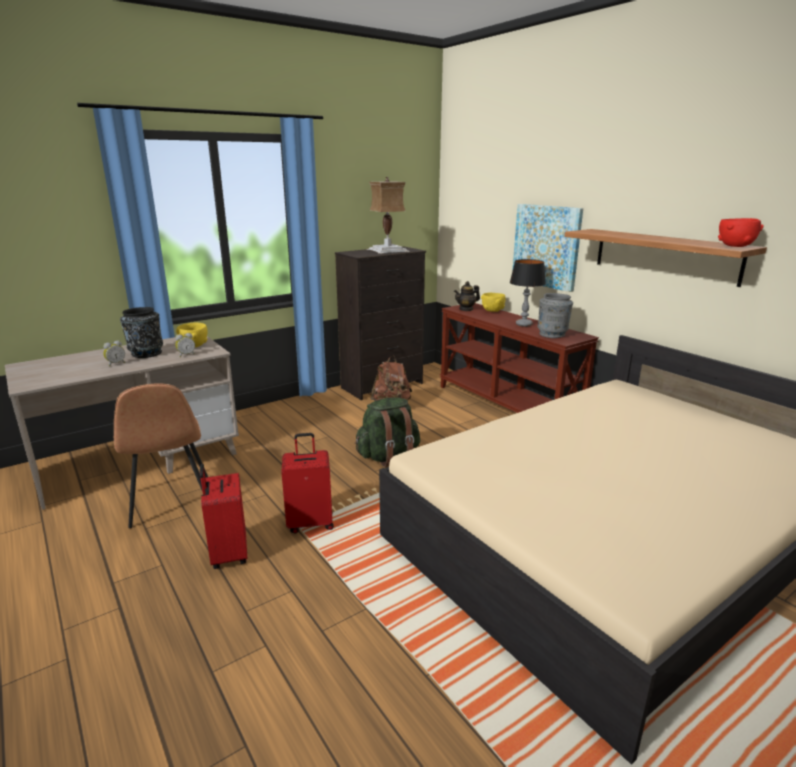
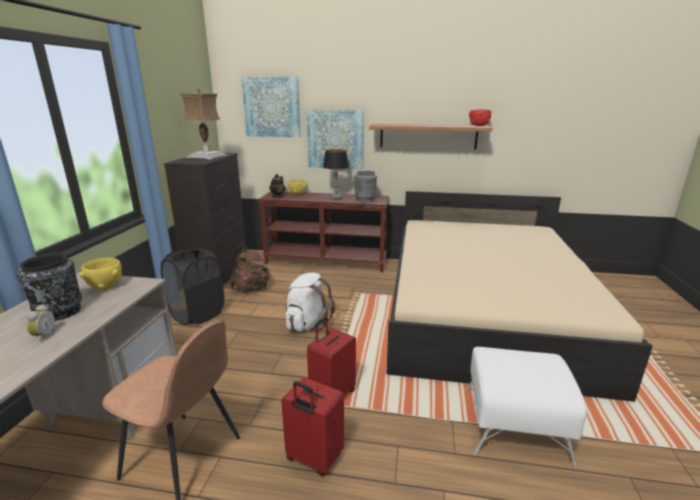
camera: 45 degrees left, 0 degrees up
(186, 355) = (119, 296): alarm clock -> none
(321, 410) = (198, 314): none -> black laundry basket
(388, 456) = (307, 324): green backpack -> white backpack
(419, 657) = (515, 425): none -> white ottoman
(487, 198) = (272, 107): none -> picture

